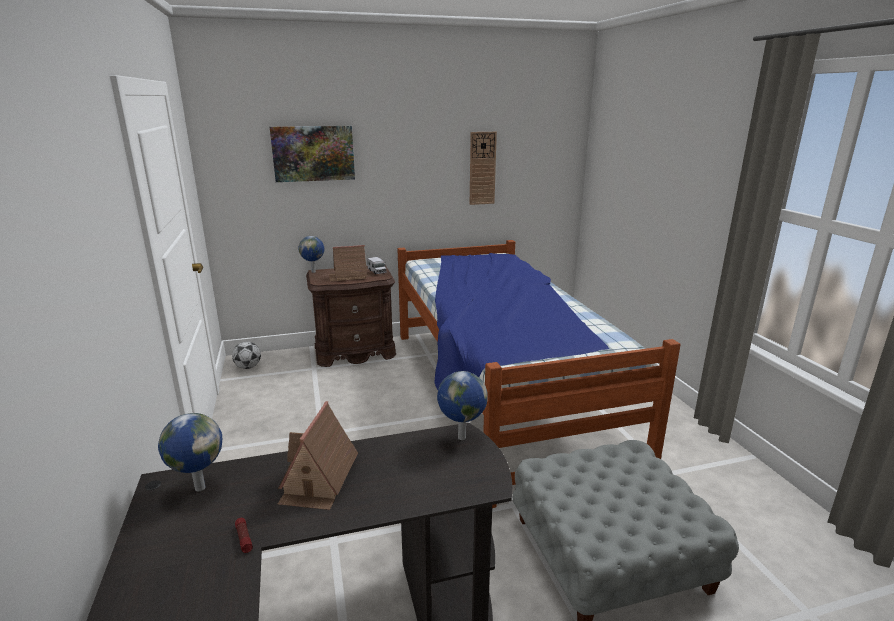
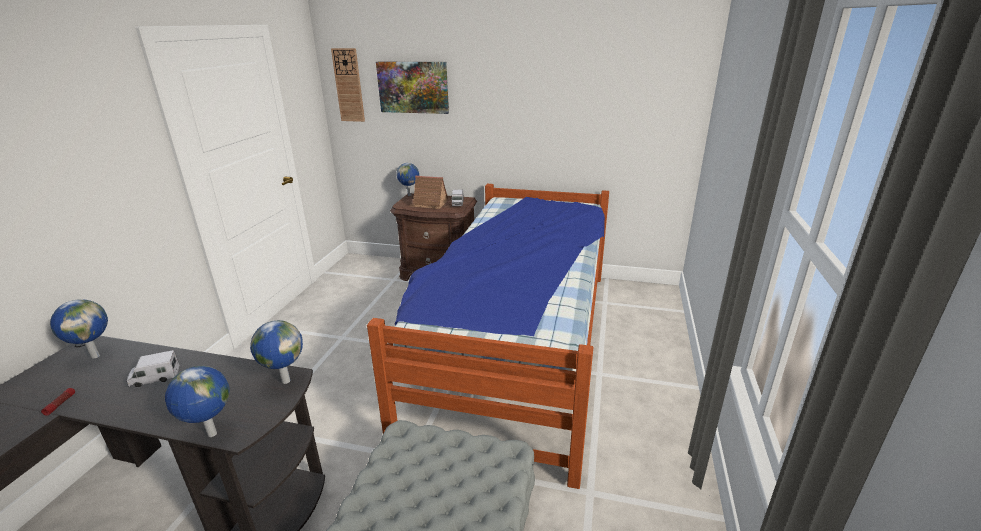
camera: 30 degrees right, 5 degrees up
(248, 367) = (352, 266): football -> none
(319, 479) = (155, 378): toy house -> toy truck
(465, 495) = (211, 434): none -> globe
(482, 168) = (578, 111): wall clock -> wall clock (348, 85)

